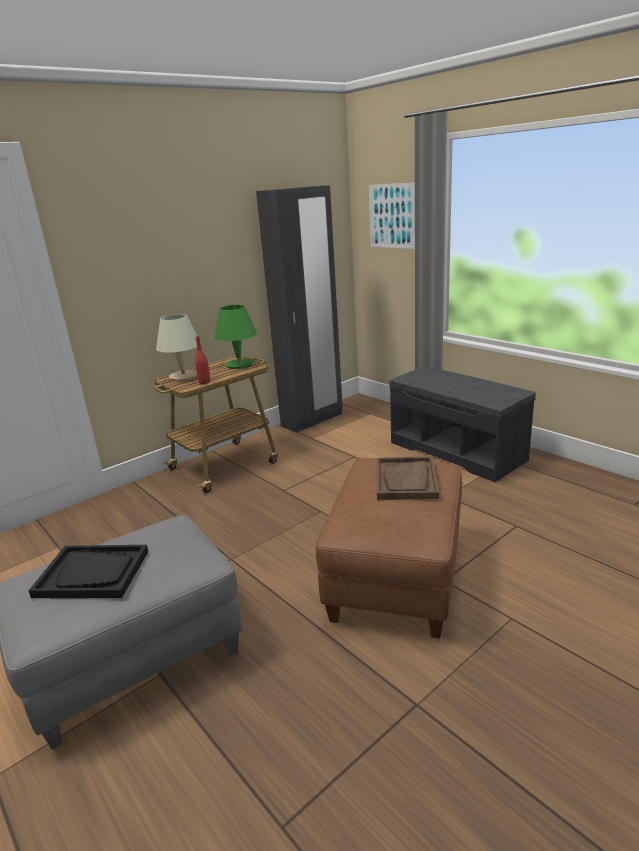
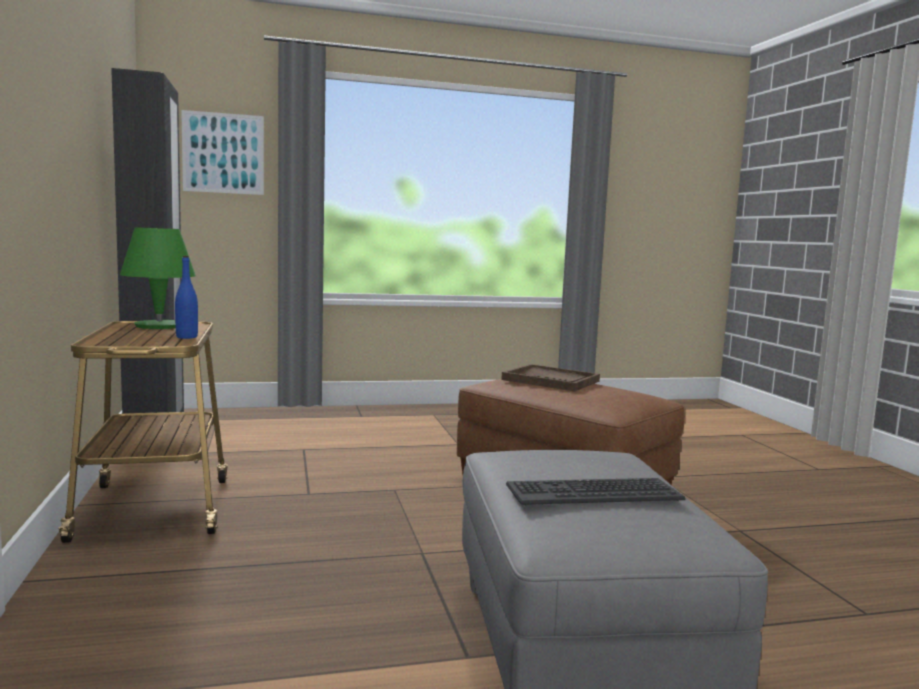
camera: 65 degrees left, 15 degrees down
(93, 573) = (593, 492): black tray -> keyboard
(184, 376) = (121, 338): beige table lamp -> none
(204, 382) = (187, 337): red bottle -> blue bottle
(458, 451) = (384, 419): grey bench -> none

